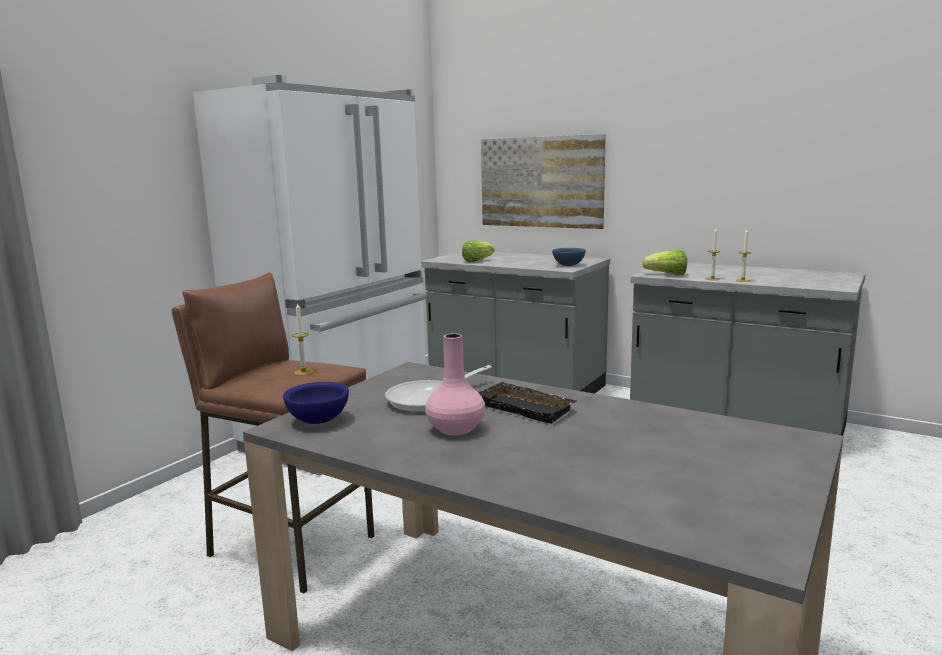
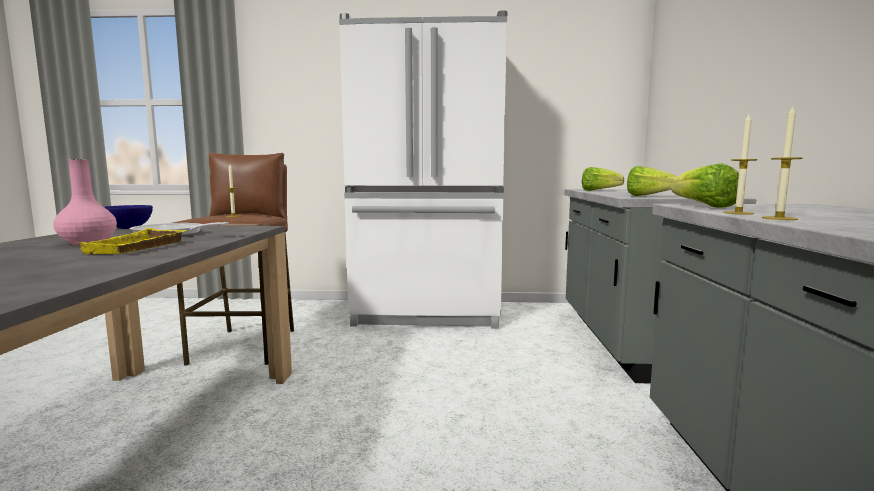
camera: 60 degrees right, 5 degrees down
(528, 408) = (138, 248): black tray -> yellow tray
(540, 182) = (709, 101): picture -> none
(568, 265) = (652, 196): blue bowl -> lettuce

